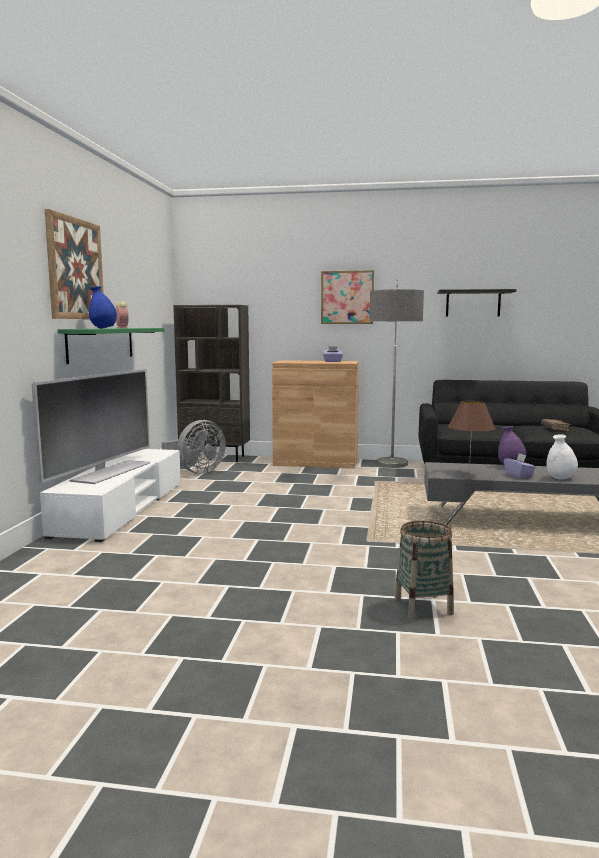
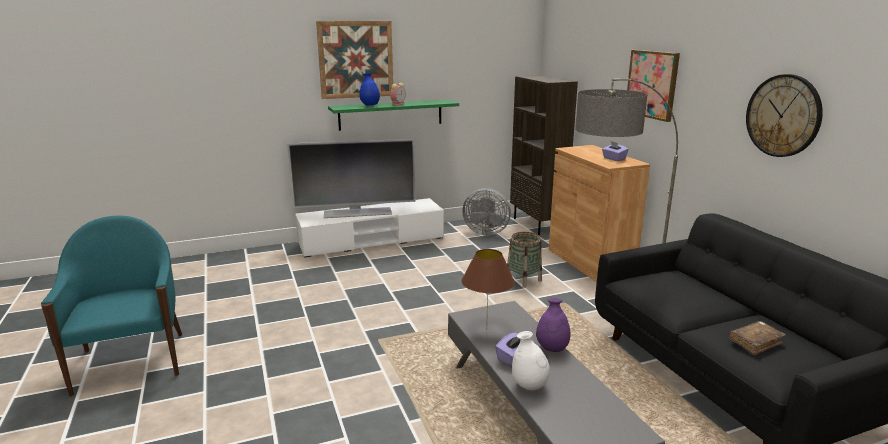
camera: 60 degrees right, 10 degrees up
(264, 678) = (131, 361): none -> turquoise armchair
(423, 606) = (253, 393): basket -> basket (523, 279)
(473, 303) = (783, 116): shelf -> wall clock

